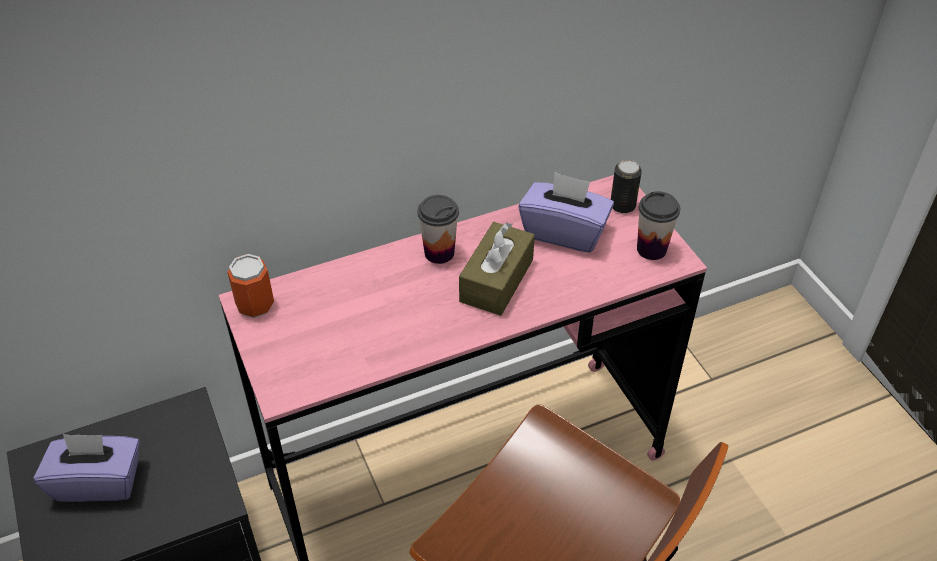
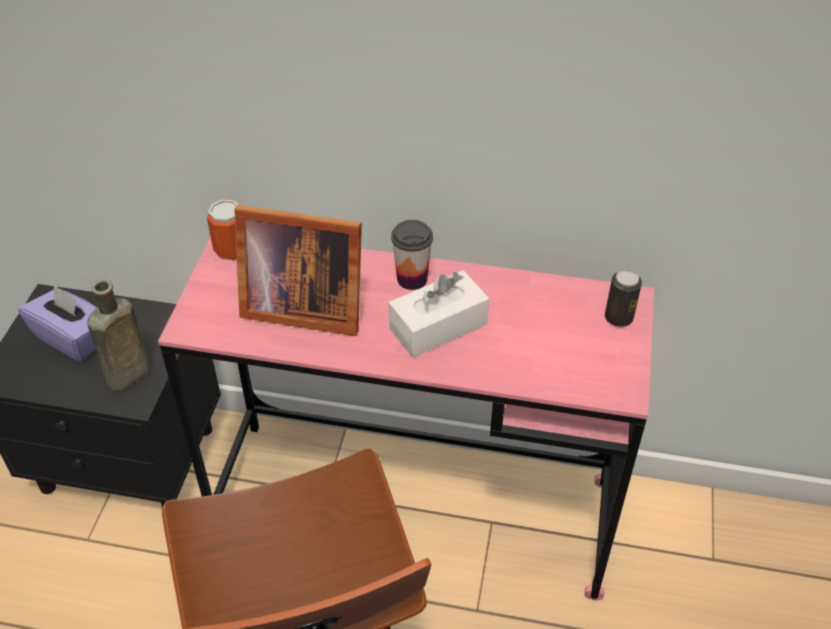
camera: 35 degrees right, 0 degrees up
(189, 487) = (126, 378): none -> brown bottle
(366, 321) = (301, 305): none -> picture frame
(496, 280) = (438, 326): brown tissue box -> white tissue box
(564, 232) = (539, 314): purple tissue box -> none
(651, 249) = (608, 370): cup -> none

